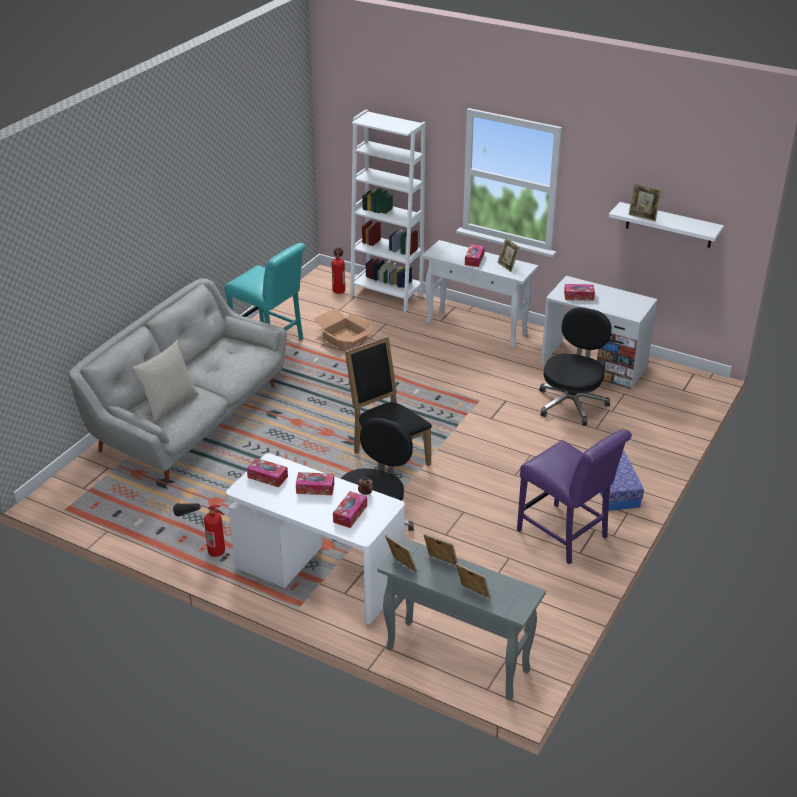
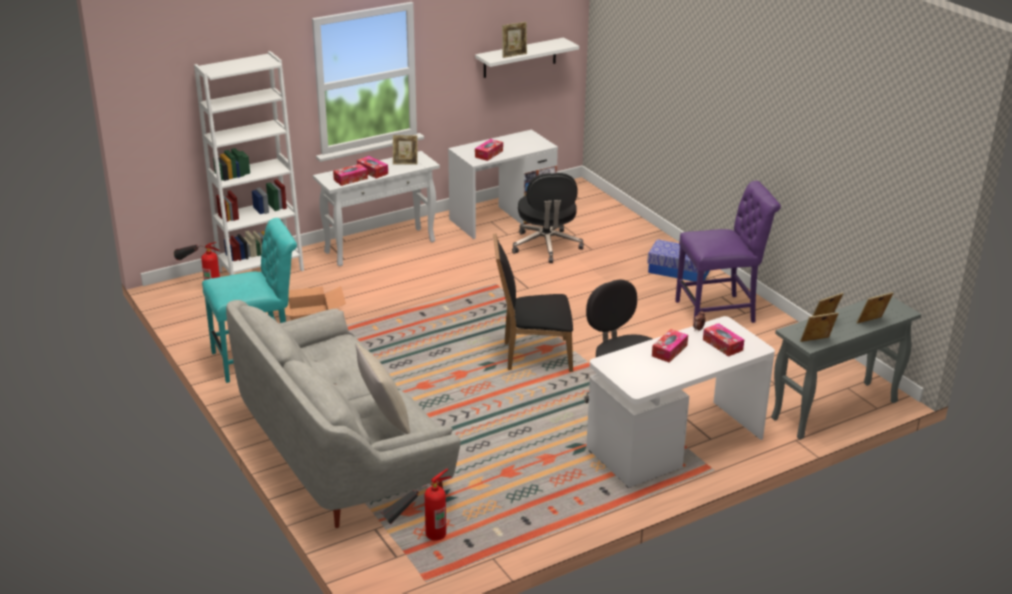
camera: 60 degrees left, 5 degrees down
(203, 545) = (574, 499): fire extinguisher -> fire extinguisher (418, 540)
(267, 477) = (630, 370): tissue box -> tissue box (350, 179)
(572, 403) = (546, 246): black office chair -> black office chair turned 150 degrees counterclockwise

